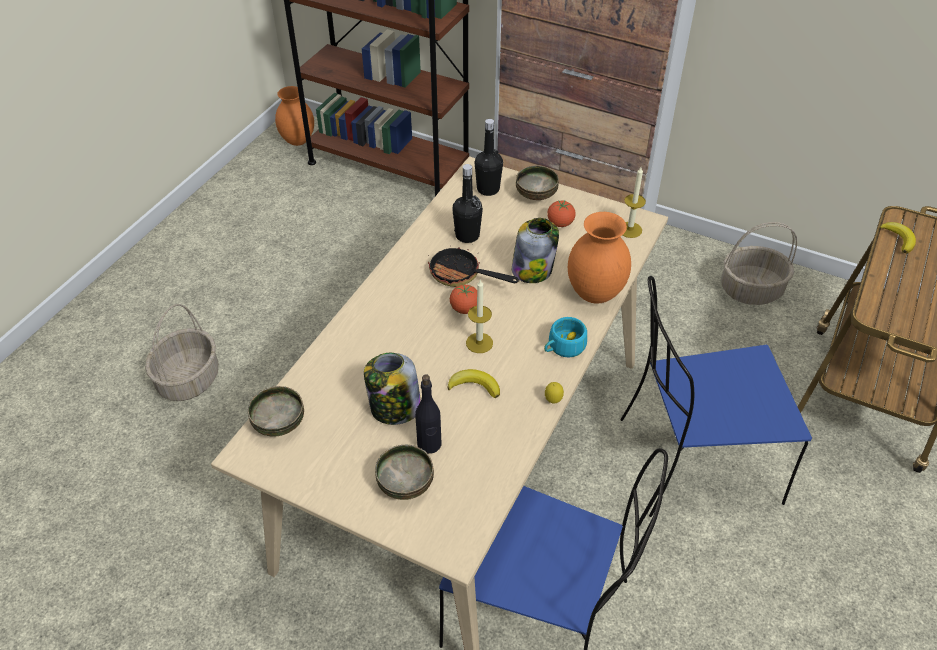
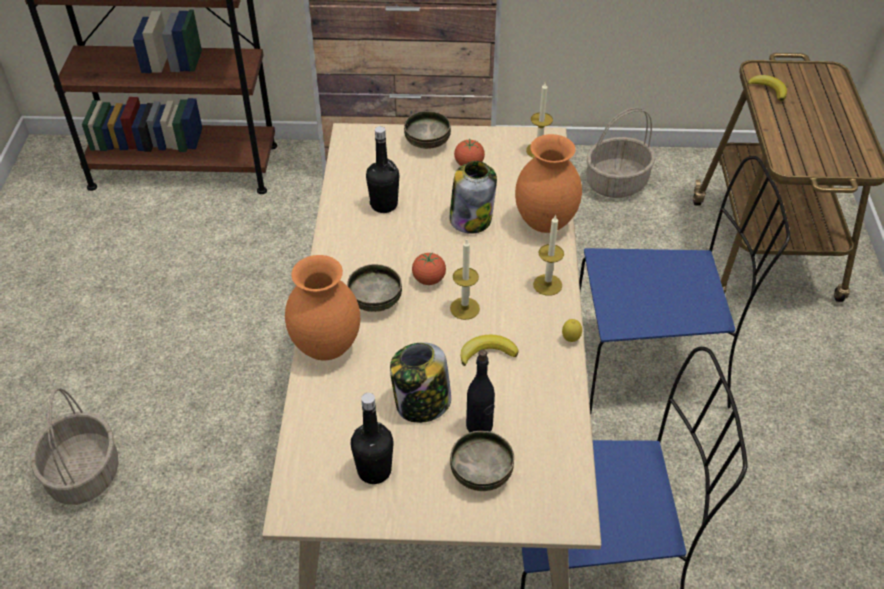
camera: 25 degrees left, 0 degrees up
(278, 423) = (310, 464): bowl -> bowl (374, 301)
(298, 141) = (62, 168): orange vase -> orange vase (328, 348)
(461, 275) = (404, 247): frying pan -> none
(488, 189) = (375, 151): black bottle -> black bottle (374, 470)
(563, 347) = (547, 285): turquoise cup -> candle
(694, 461) = (653, 362): blue chair -> blue chair turned 150 degrees counterclockwise

